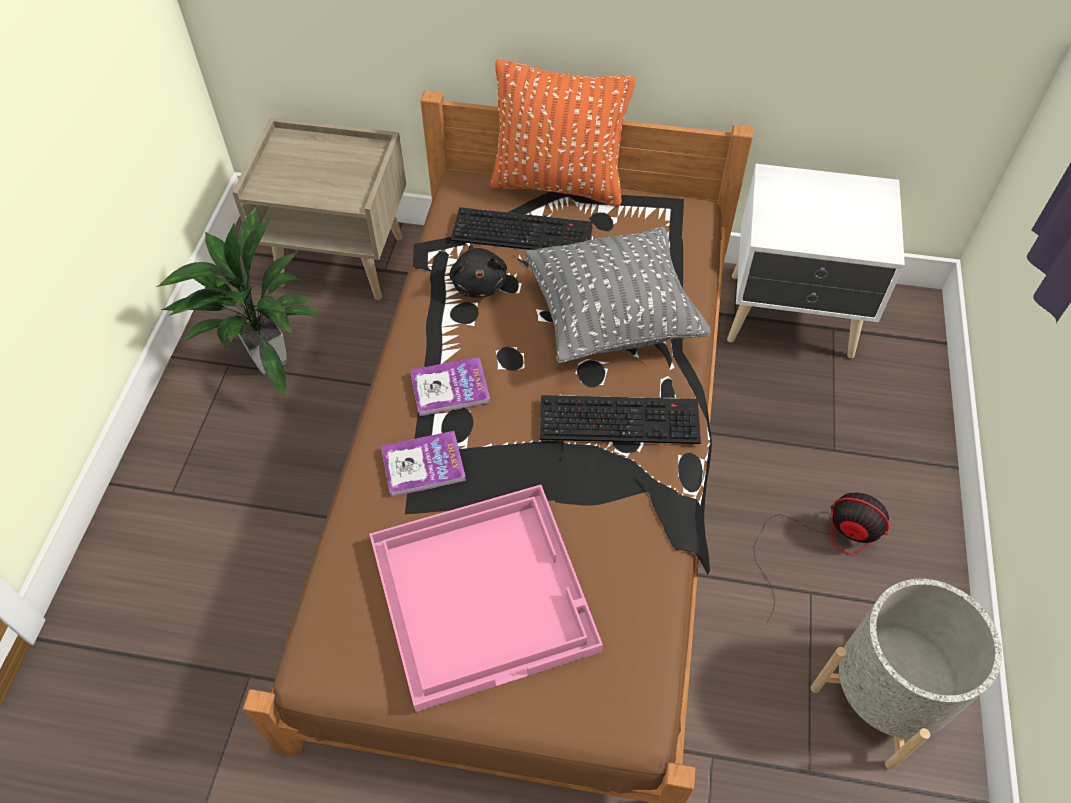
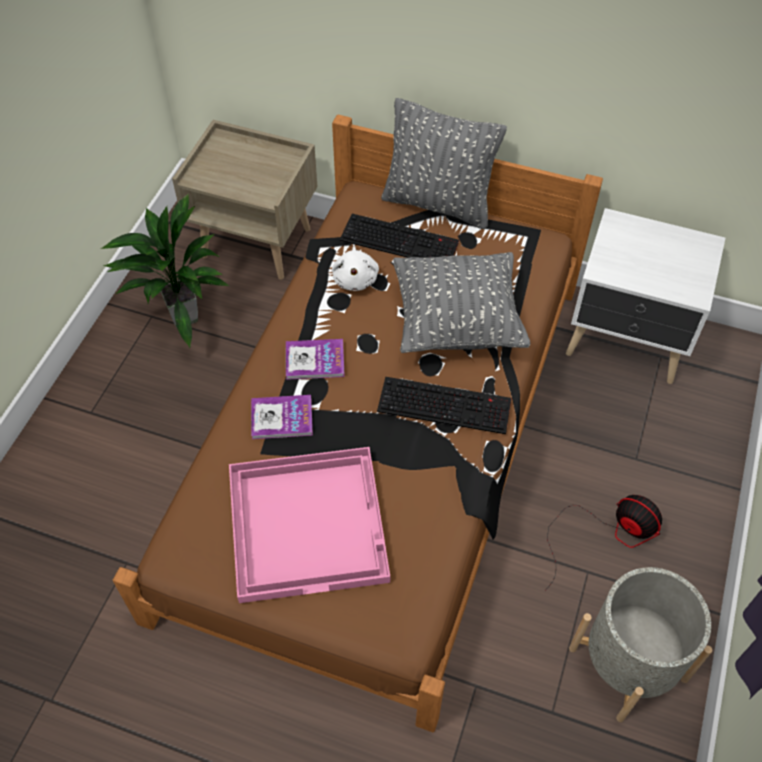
camera: 10 degrees right, 0 degrees up
(479, 283) = (355, 278): black plush toy -> white plush toy
(558, 184) = (438, 204): orange pillow -> grey pillow

